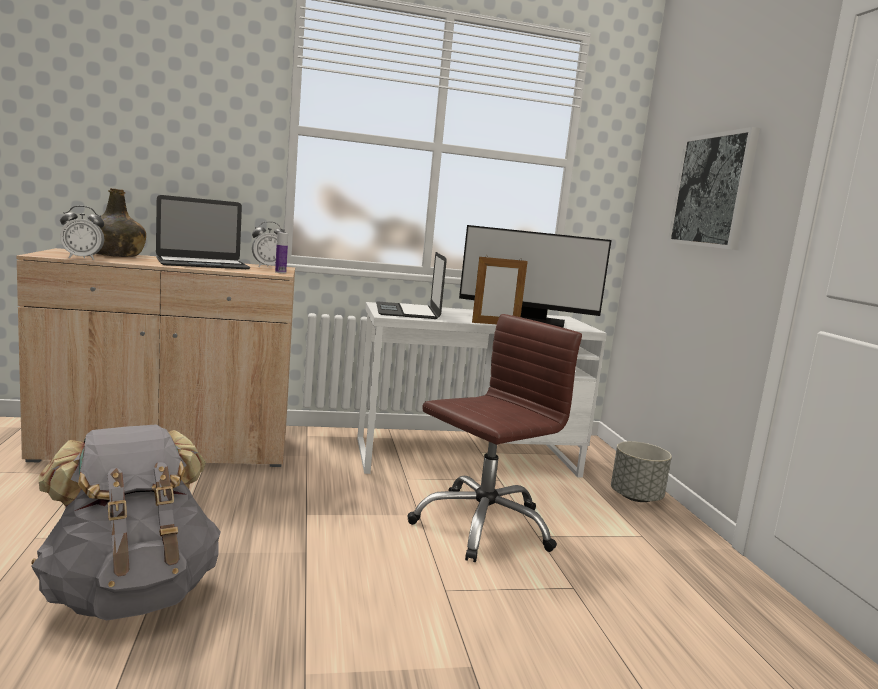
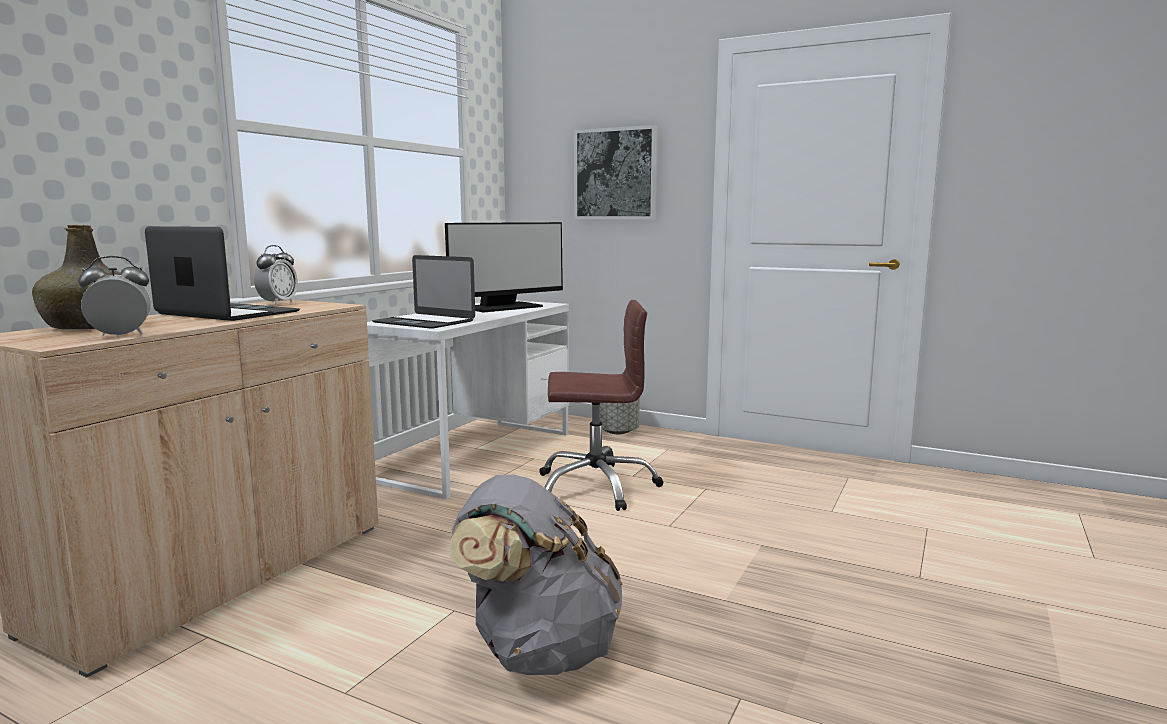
camera: 50 degrees left, 0 degrees up
(82, 258) = (120, 336): alarm clock -> alarm clock turned 135 degrees counterclockwise
(202, 264) = (227, 313): laptop -> laptop turned 75 degrees counterclockwise
(280, 272) = (328, 304): bottle -> none
(482, 525) = (596, 486): brown office chair -> brown office chair turned 90 degrees clockwise
(495, 324) = (510, 314): picture frame -> none

